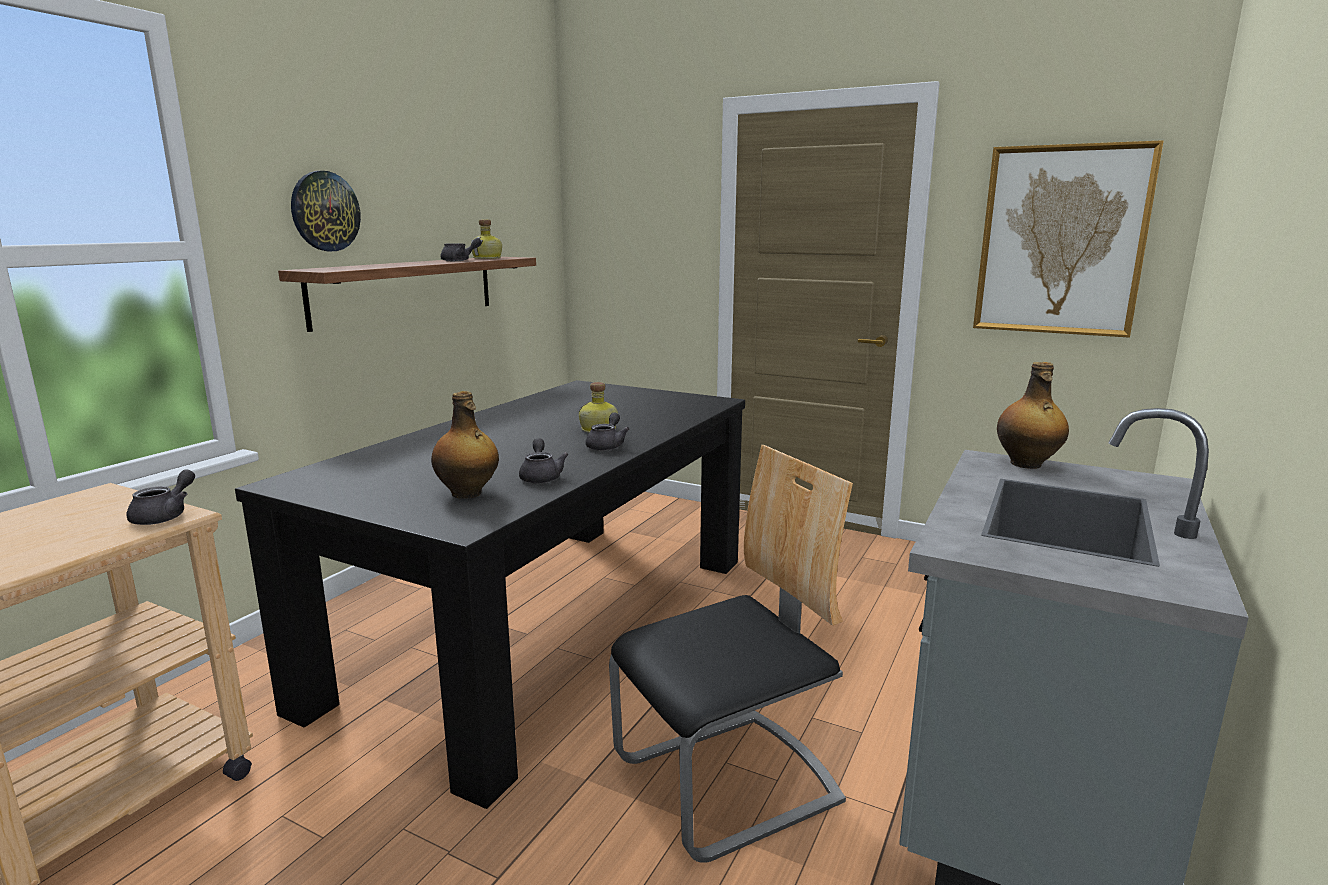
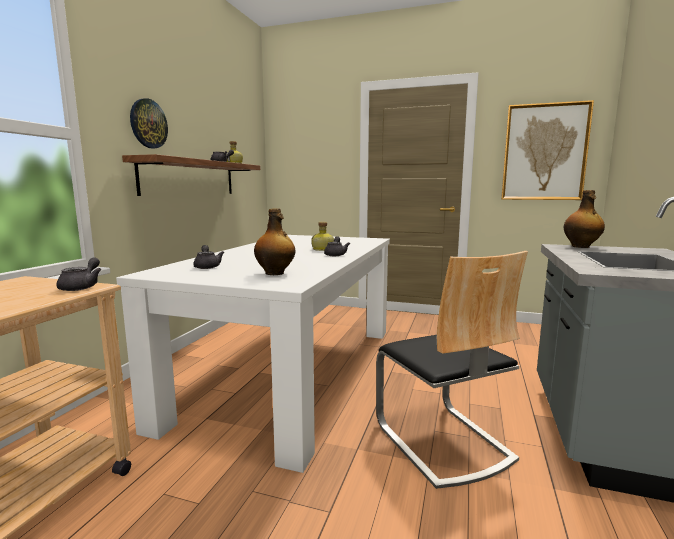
camera: 10 degrees left, 5 degrees down
(541, 476) = (312, 266): grey teapot -> grey teapot (207, 266)
(549, 625) = (293, 370): black dining table -> white dining table
(728, 782) = (442, 441): chair -> chair turned 105 degrees clockwise

